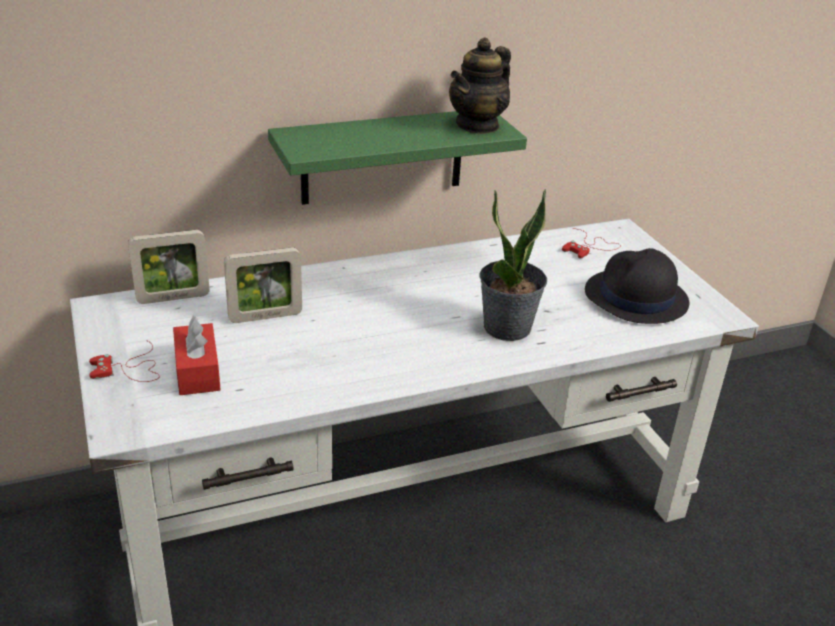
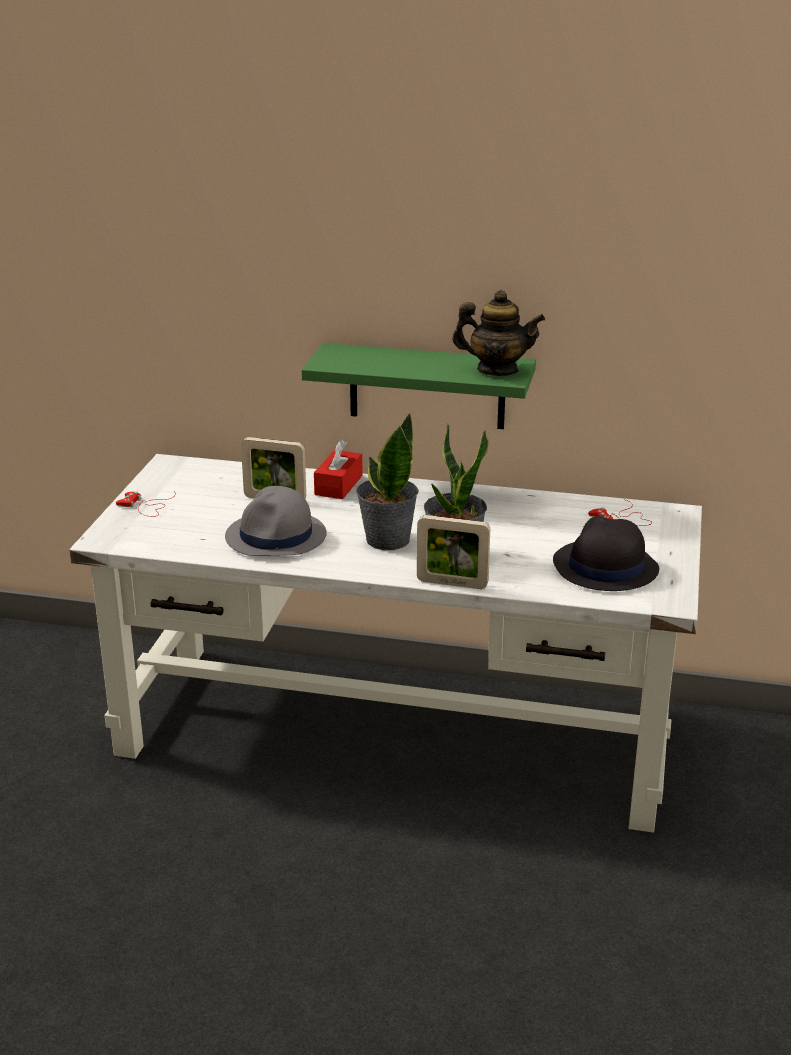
camera: 35 degrees right, 5 degrees down
(173, 298) = (225, 470): picture frame -> picture frame (452, 583)
(197, 371) = (188, 520): red tissue box -> red tissue box (338, 485)
(317, 361) = (276, 537): none -> grey hat
(427, 329) = (387, 540): none -> potted plant
(478, 125) = (497, 370): teapot -> teapot turned 150 degrees counterclockwise

